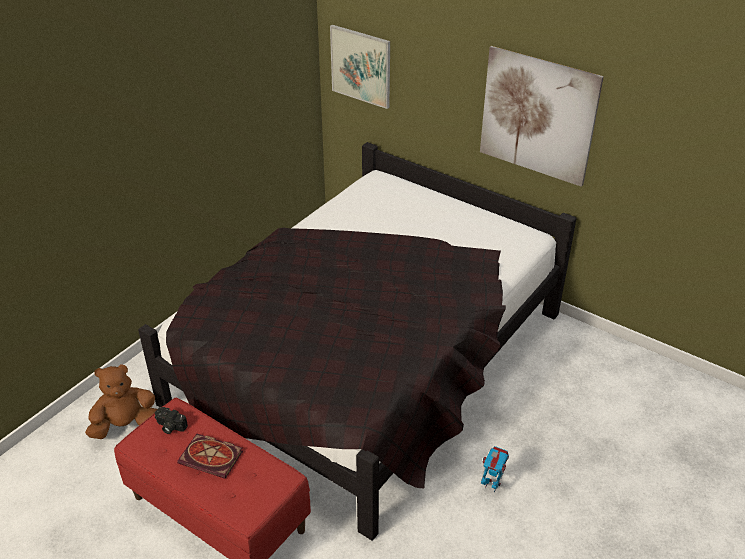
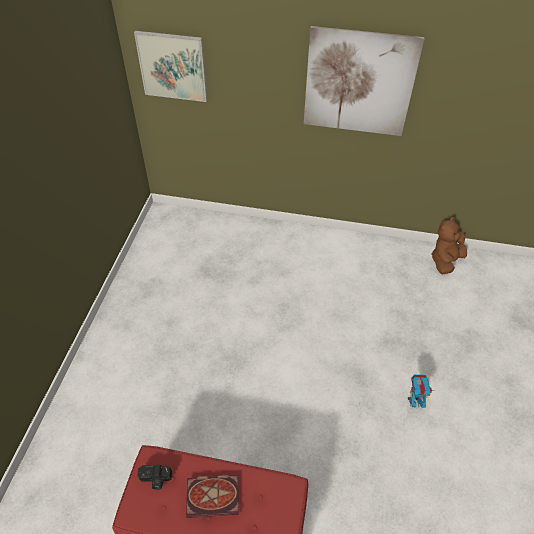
camera: 25 degrees left, 10 degrees up
(125, 425) = (83, 473): brown plush toy -> brown plush toy (445, 261)
(369, 360) = (262, 325): black bed -> none

